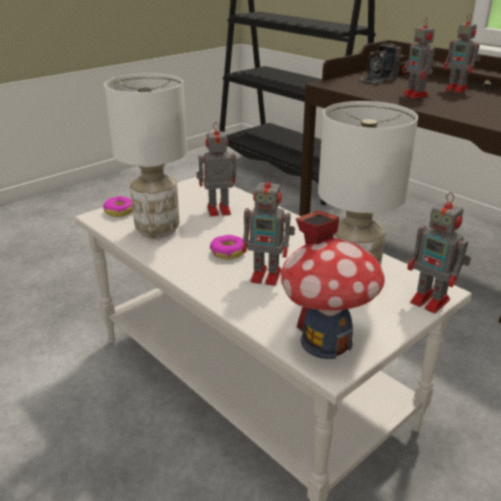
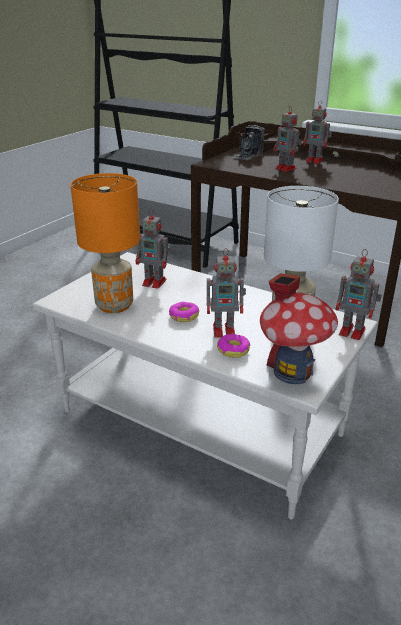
camera: 15 degrees left, 0 degrees up
(119, 211) = (71, 294): donut -> donut (233, 350)
(158, 230) = (115, 305): white table lamp -> orange table lamp
(217, 210) = (155, 282): toy robot -> toy robot turned 135 degrees counterclockwise

